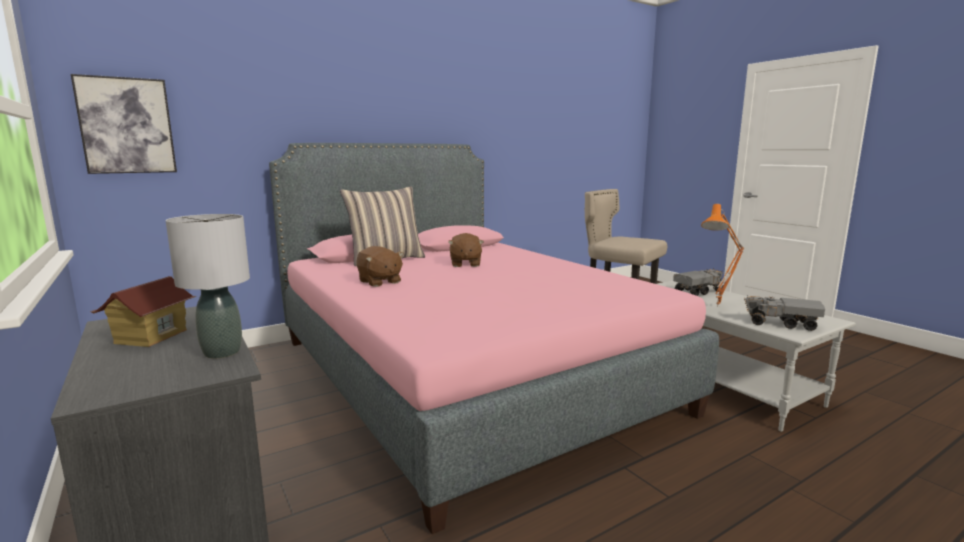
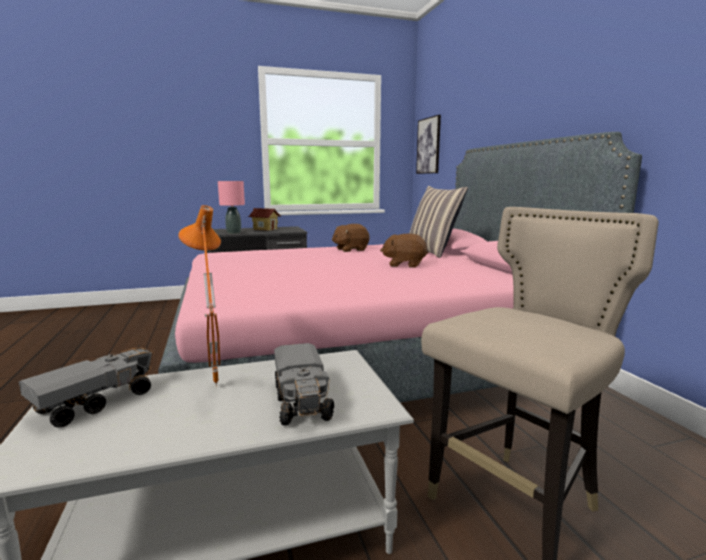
camera: 105 degrees right, 0 degrees up
(222, 352) = (233, 233): grey table lamp -> pink table lamp

